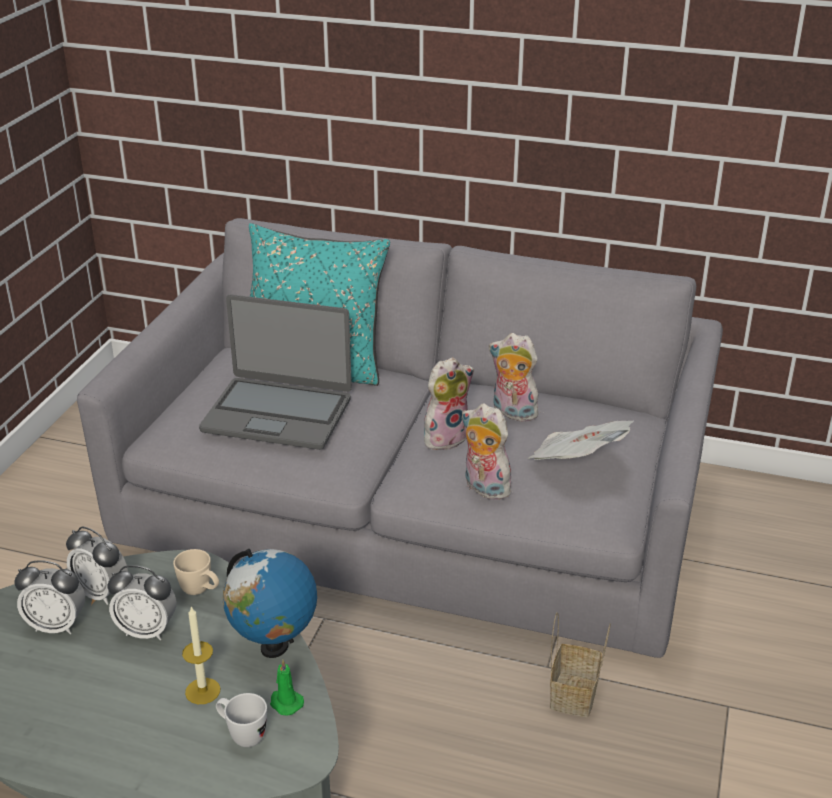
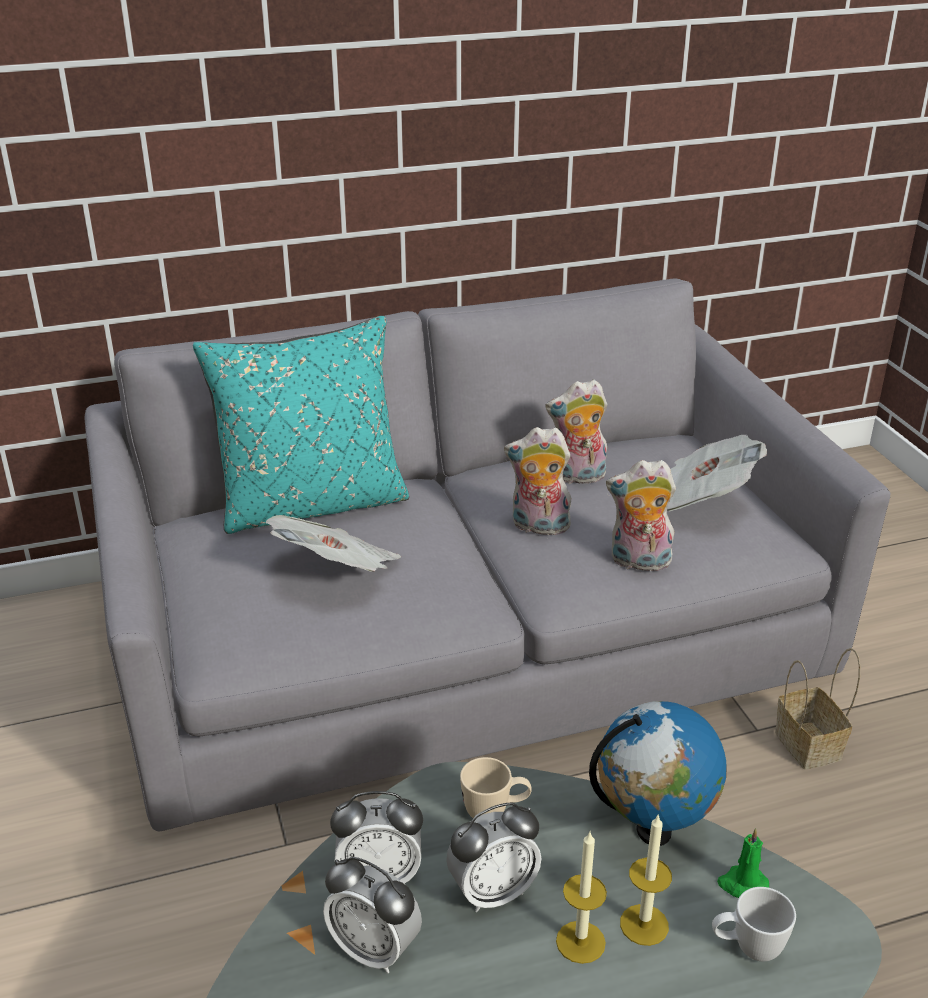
camera: 35 degrees left, 0 degrees up
(57, 625) = (374, 949): alarm clock -> alarm clock turned 60 degrees clockwise
(158, 680) = (580, 942): none -> candle
(278, 414) = (337, 571): laptop -> newspaper
(445, 437) = (538, 527): plush toy -> plush toy turned 105 degrees counterclockwise

